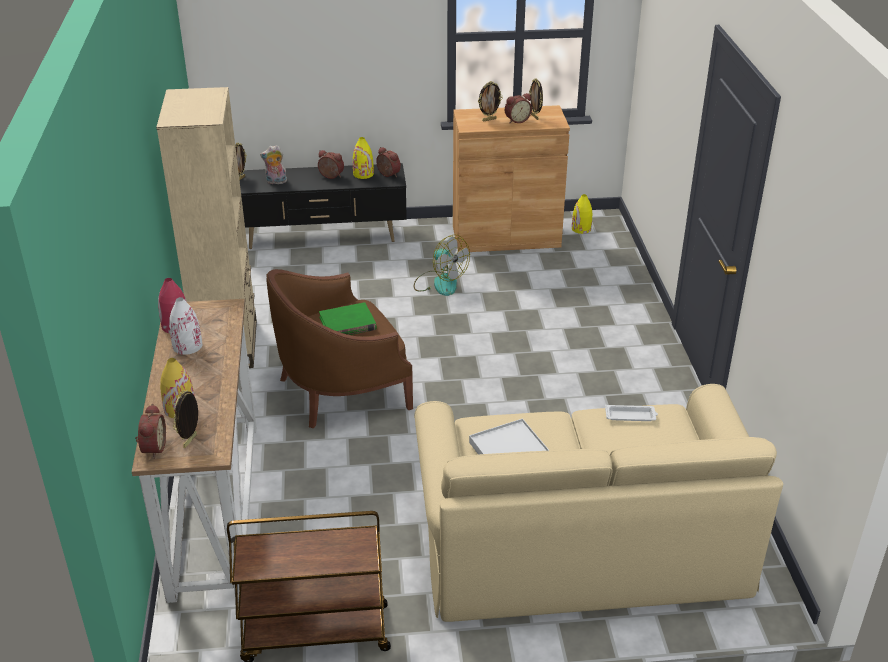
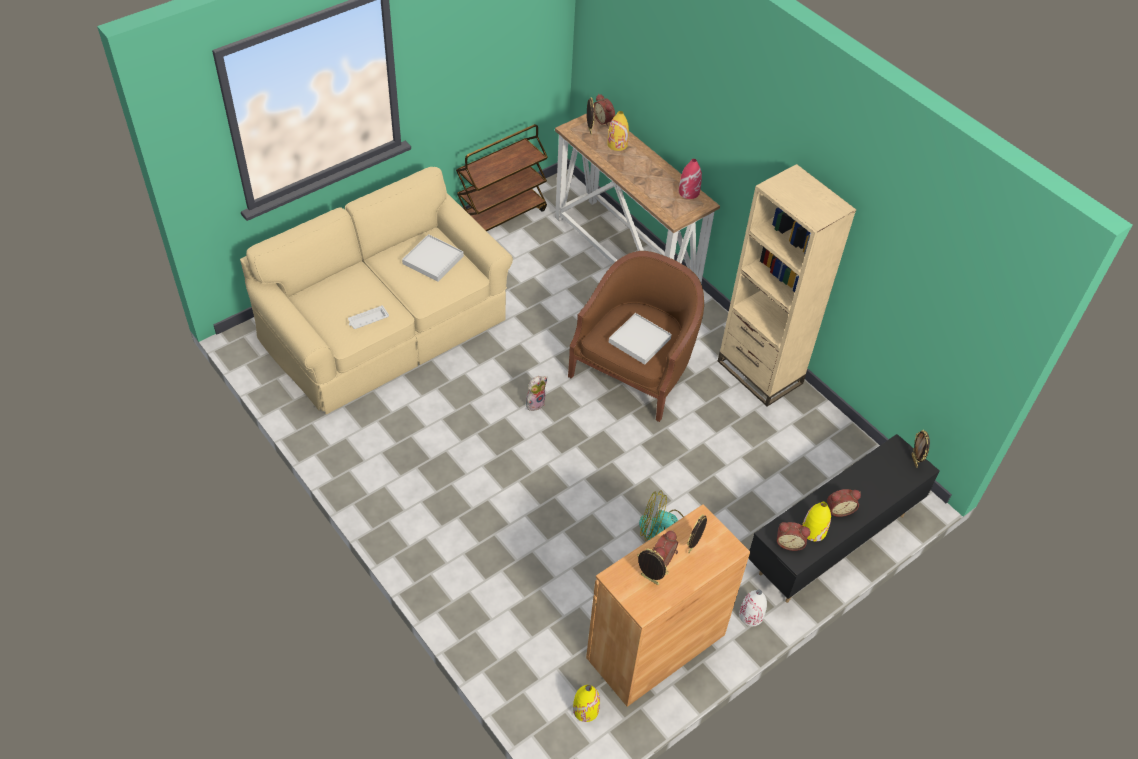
camera: 145 degrees right, 15 degrees up
(187, 346) = (663, 181): white vase -> white vase (751, 615)
(276, 182) = (878, 473): plush toy -> plush toy (535, 402)
(347, 324) = (640, 340): green book -> white tray

